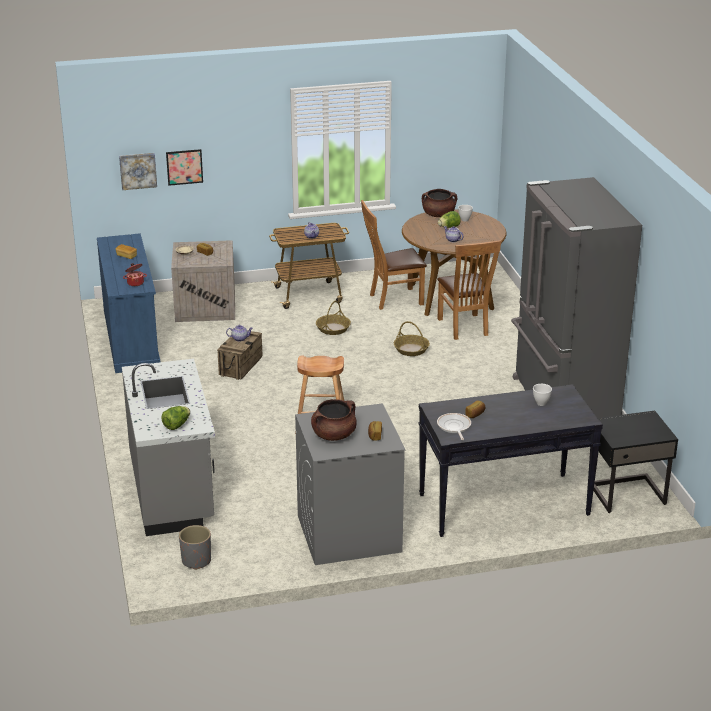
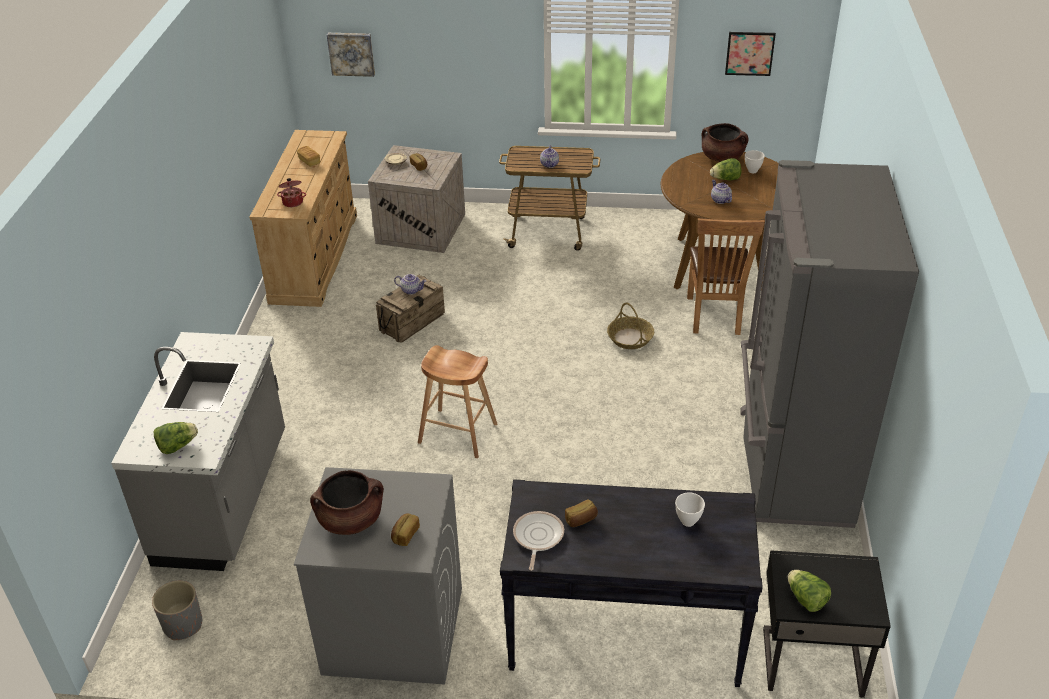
camera: 20 degrees right, 10 degrees up
(131, 337) = (314, 257): blue dresser -> beige dresser
(184, 167) = (408, 55): picture -> picture (749, 53)
(333, 328) = (550, 287): basket -> none
(392, 299) = (645, 256): brown chair -> none
(624, 436) = (806, 599): none -> lettuce

